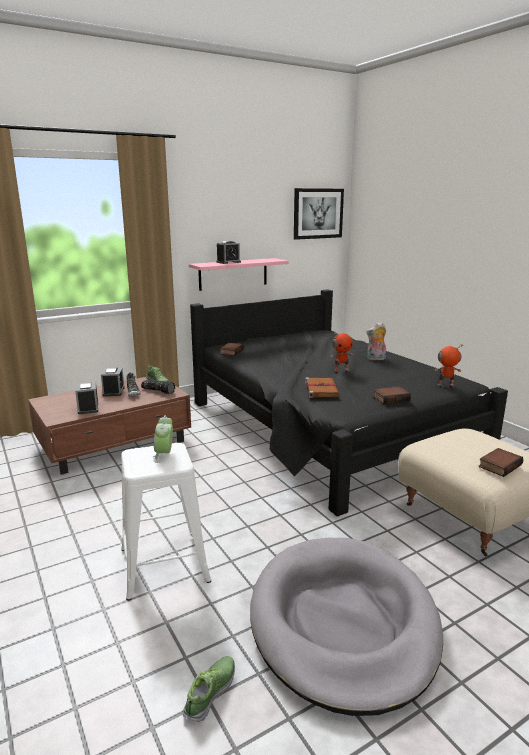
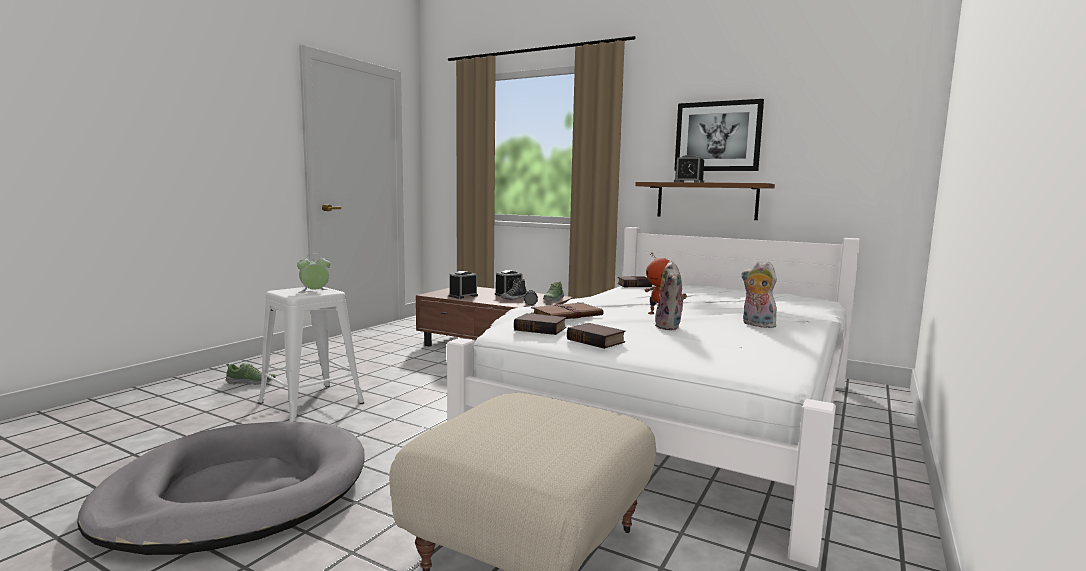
camera: 60 degrees right, 10 degrees down
(211, 693) = (140, 453): shoe -> shoe (251, 382)
(233, 274) = (706, 200): pink shelf -> brown shelf
(318, 213) = (867, 119): picture -> picture (717, 136)
(328, 428) = (677, 415): black bed -> white bed
(367, 375) = (670, 327): none -> plush toy
(446, 385) = (720, 361): toy robot -> none
(499, 465) = (481, 437): book -> book (541, 329)

